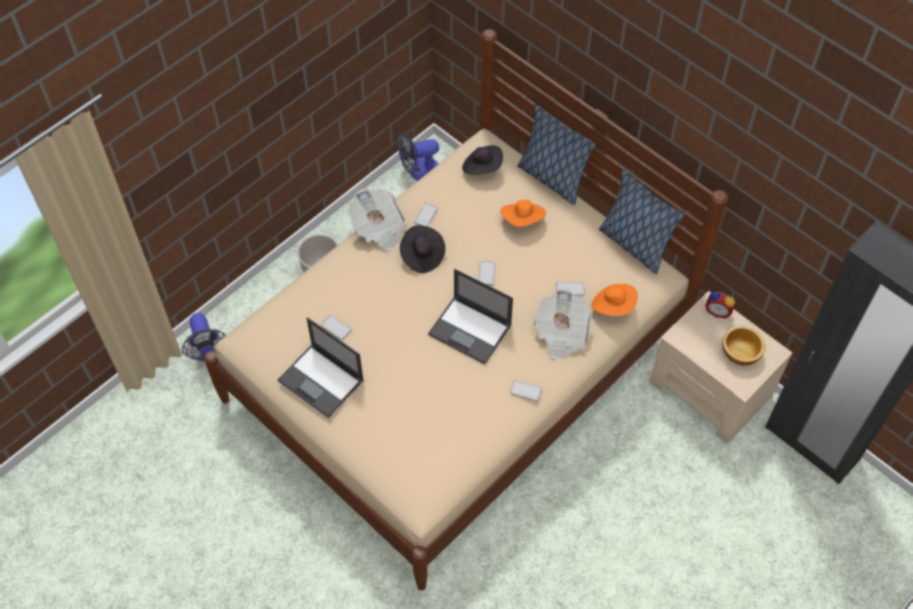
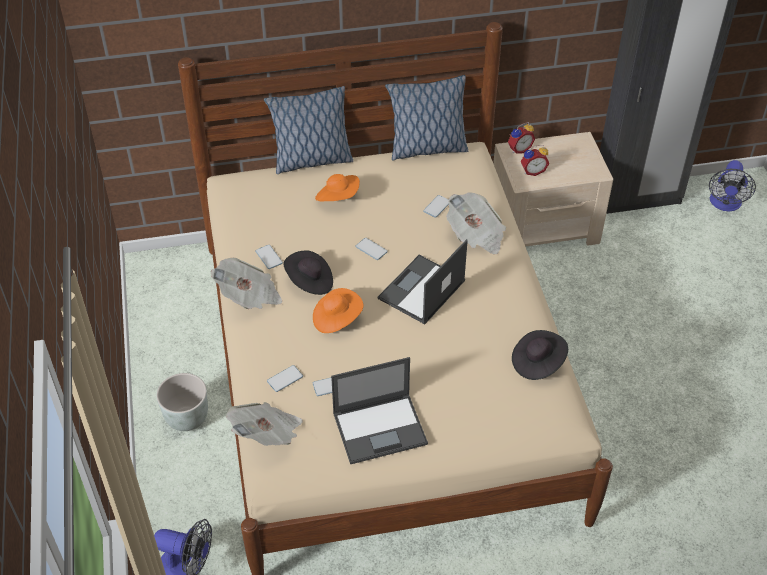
camera: 55 degrees left, 10 degrees down
(268, 317) = (267, 434): none -> newspaper
(419, 172) = (154, 286): fan -> fan (725, 204)
(471, 330) = (421, 290): laptop -> laptop turned 150 degrees clockwise
(482, 167) = (255, 194): black hat -> black hat (537, 363)
(525, 391) = (514, 288): phone -> phone (285, 379)
(613, 306) = (477, 190): orange hat -> orange hat (336, 319)
(699, 336) = (532, 171): none -> alarm clock
(739, 352) = (566, 158): bowl -> none

